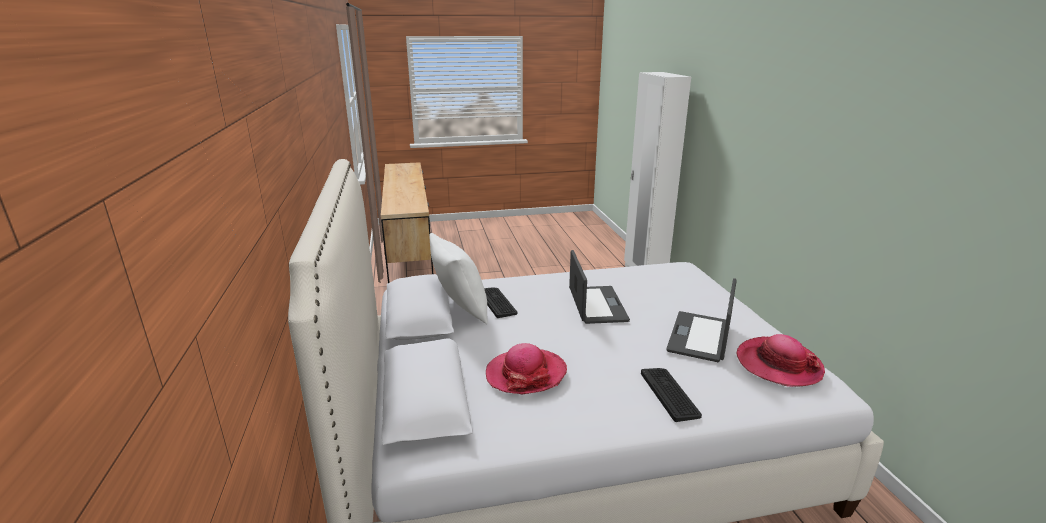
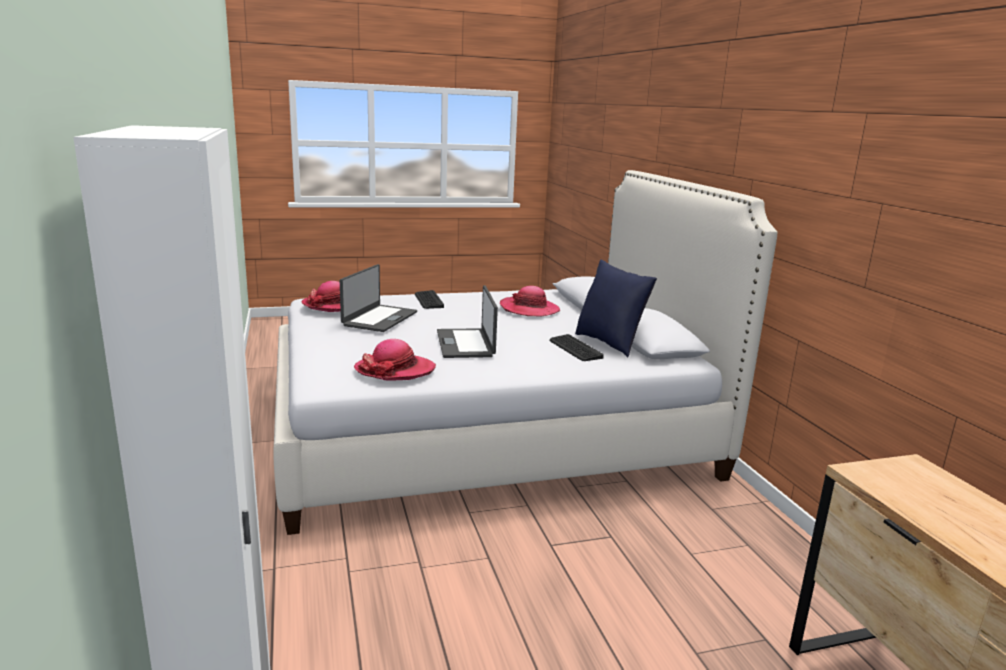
camera: 175 degrees right, 5 degrees down
(460, 310) = (609, 343): white pillow -> blue pillow
(642, 277) = (395, 370): none -> hat

